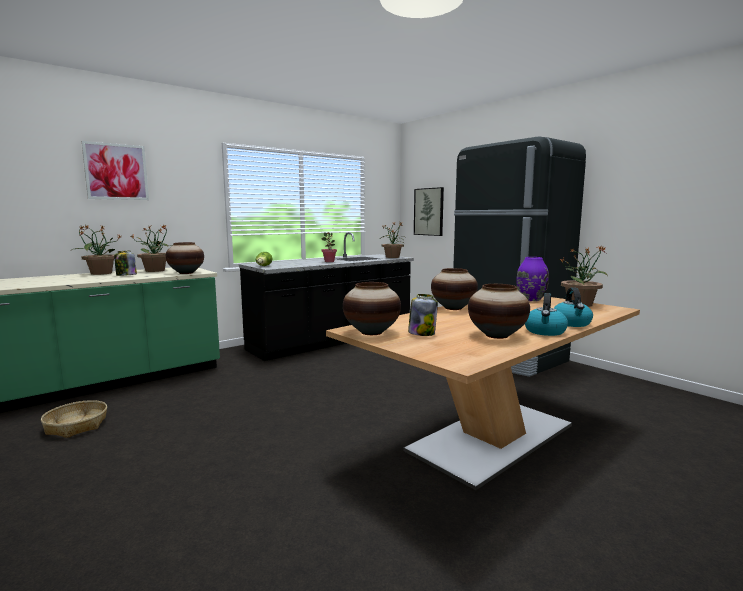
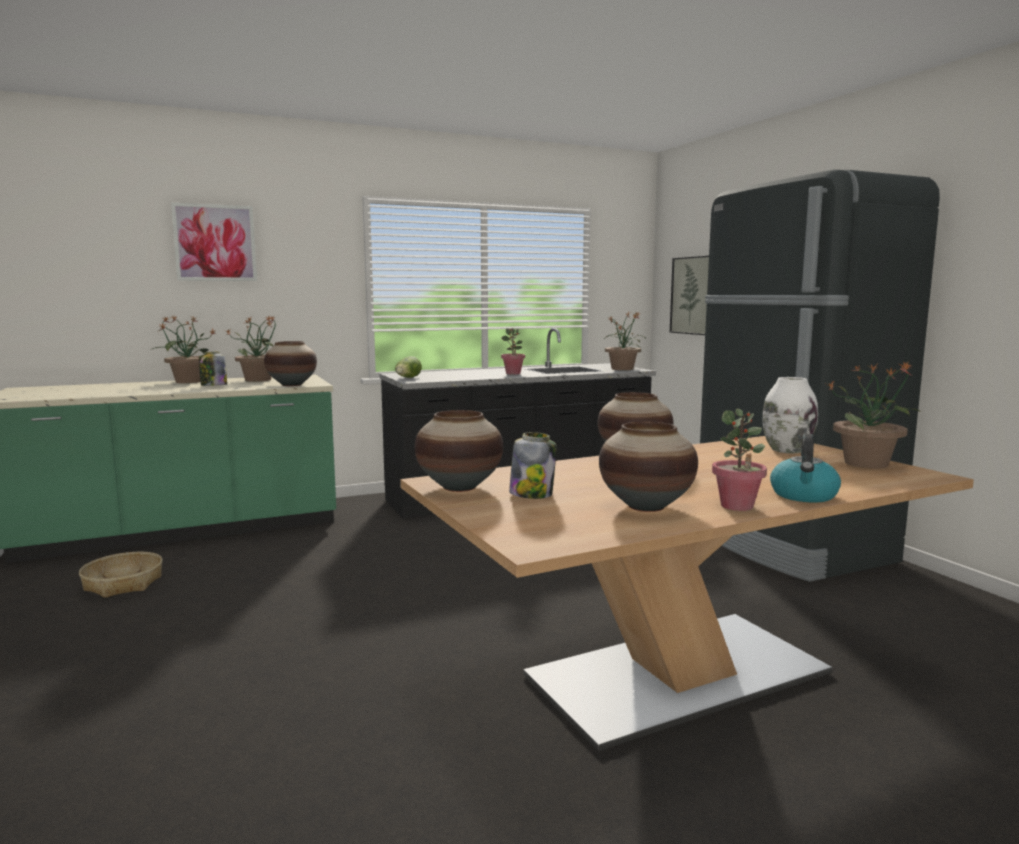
camera: 15 degrees right, 0 degrees up
(530, 299) = (787, 450): purple vase -> white vase
(545, 331) = (737, 506): kettle -> potted plant

